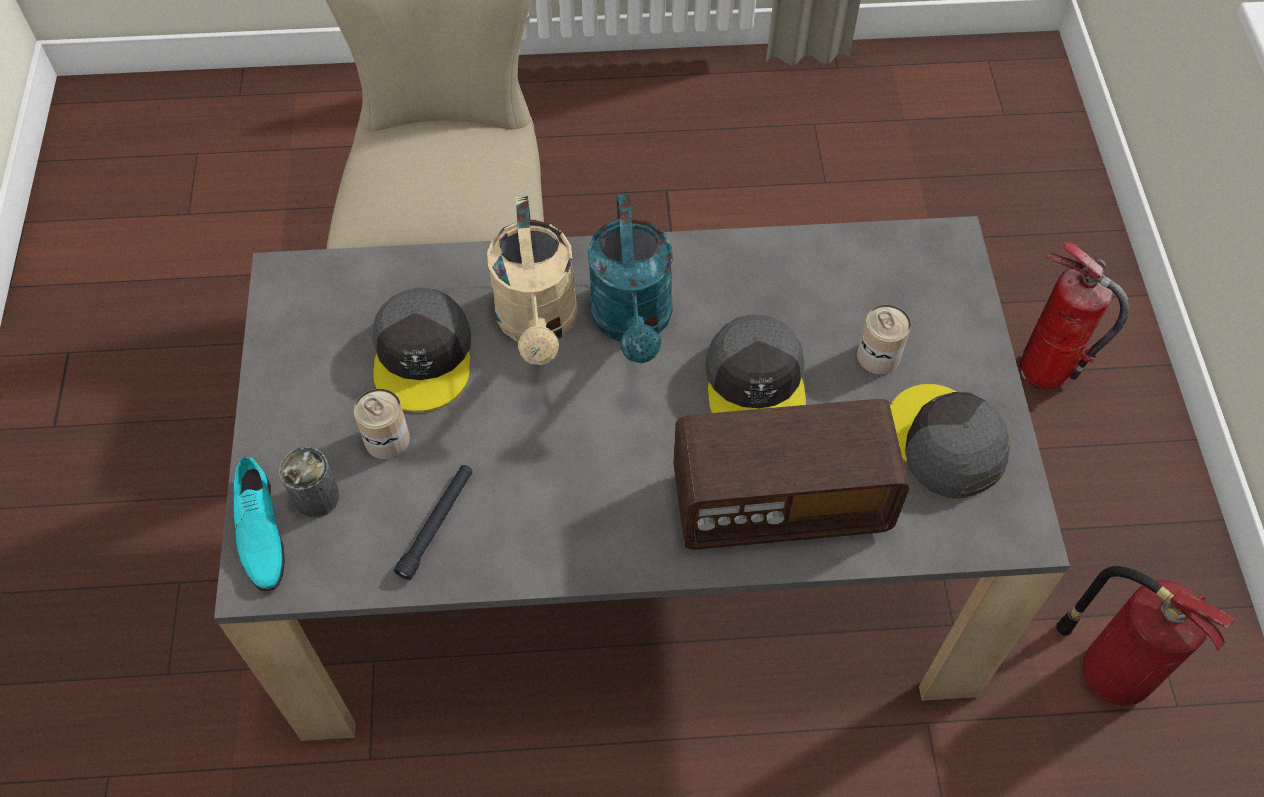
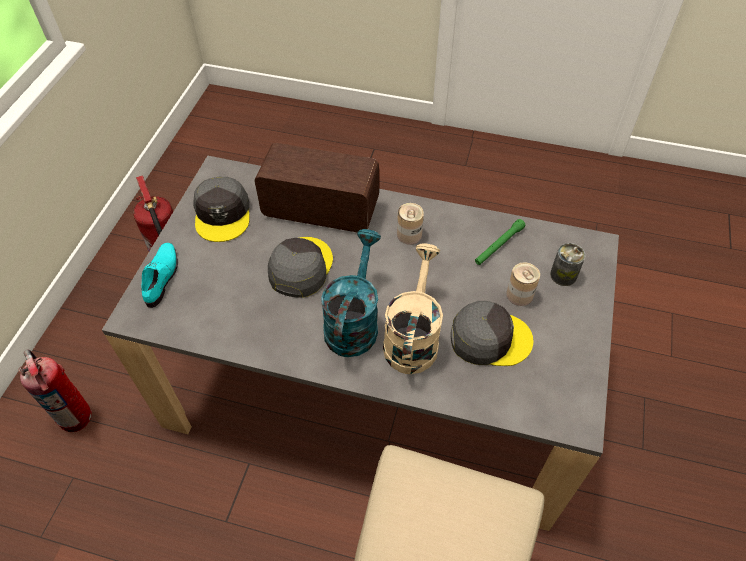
camera: 160 degrees left, 5 degrees down
(259, 532) = (595, 266): turquoise shoe -> turquoise shoe (162, 276)
(423, 356) = (489, 338): grey cap -> grey cap turned 75 degrees clockwise
(436, 524) = (499, 245): black flashlight -> green flashlight
(878, 356) = (224, 263): can -> can (409, 234)

